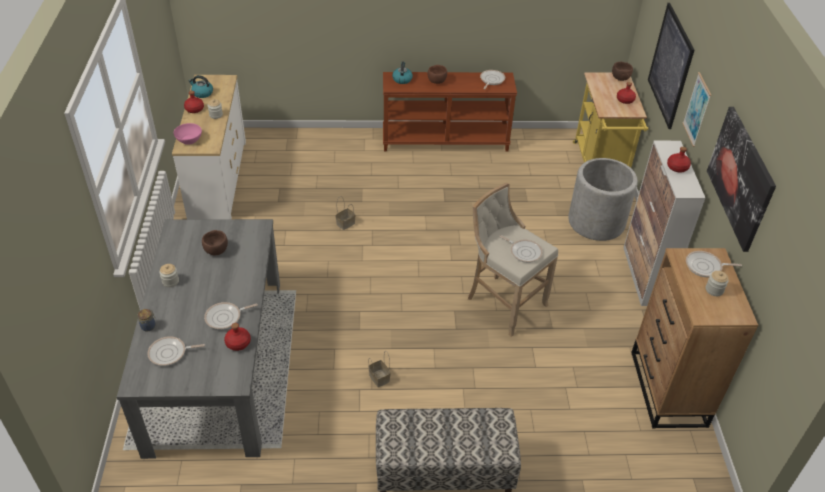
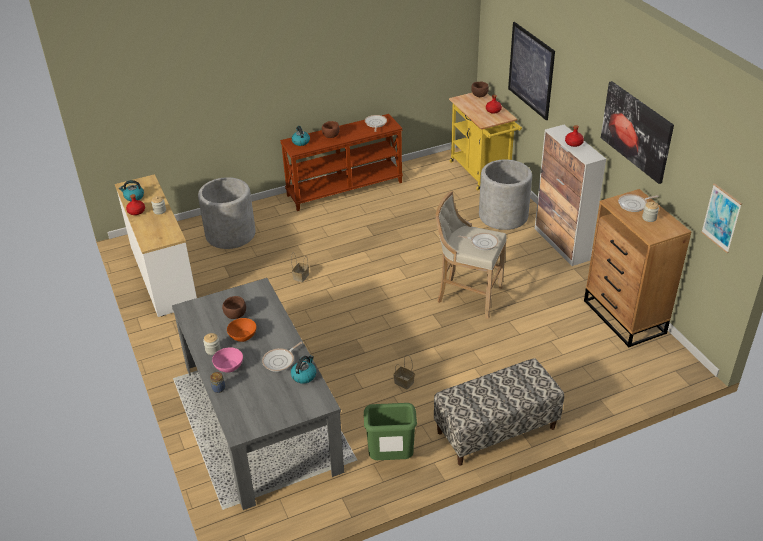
camera: 20 degrees left, 5 degrees down
(170, 353) = (252, 401): frying pan -> none
(189, 140) = (150, 237): pink bowl -> pink bowl (229, 366)
(208, 276) = (242, 336): none -> orange bowl
(238, 343) = (304, 375): red bottle -> kettle
(305, 156) = (230, 234): none -> grey planter
(314, 460) = (390, 459): none -> green trash can
(697, 109) = (572, 95): picture -> picture (721, 218)

